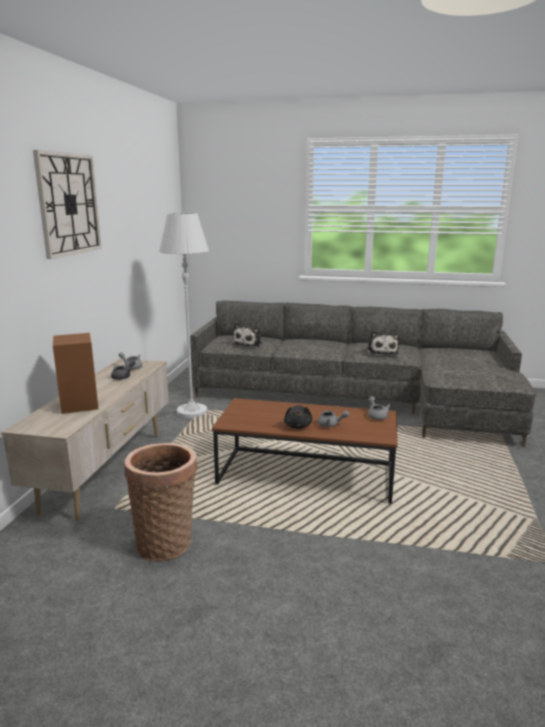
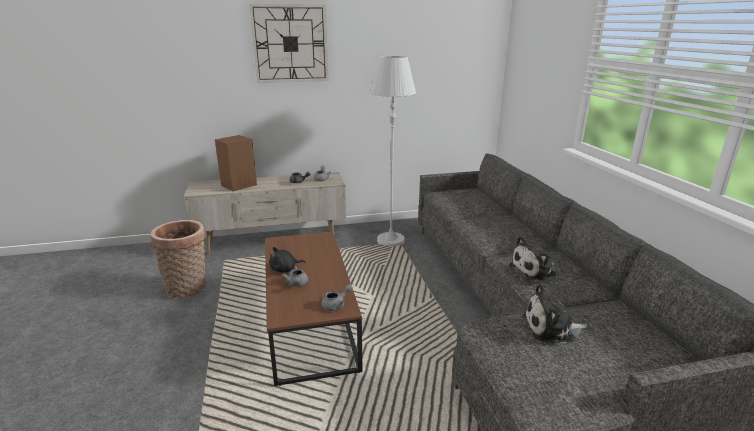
camera: 65 degrees right, 5 degrees up
(249, 344) = (461, 202): plush toy -> plush toy (552, 329)

